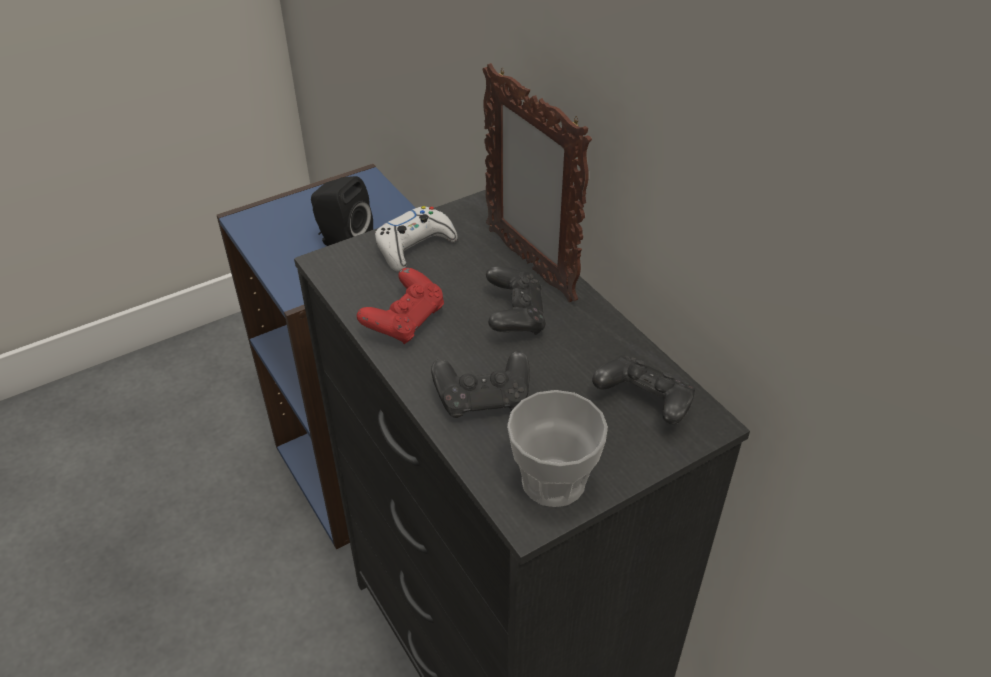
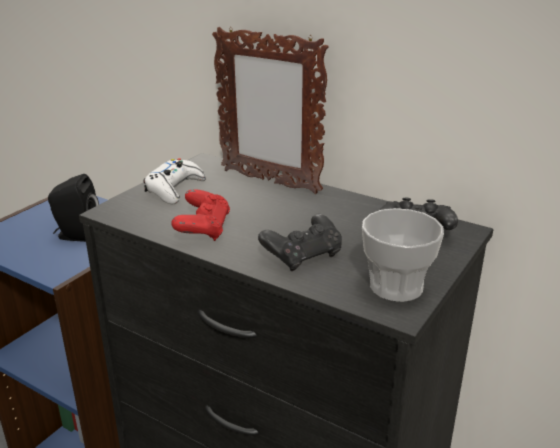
camera: 25 degrees left, 15 degrees down
(515, 316) = (284, 209): black game controller -> none

